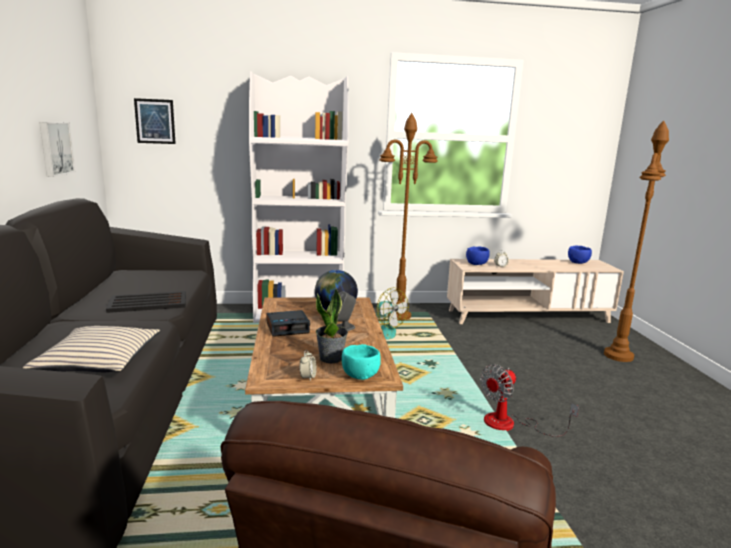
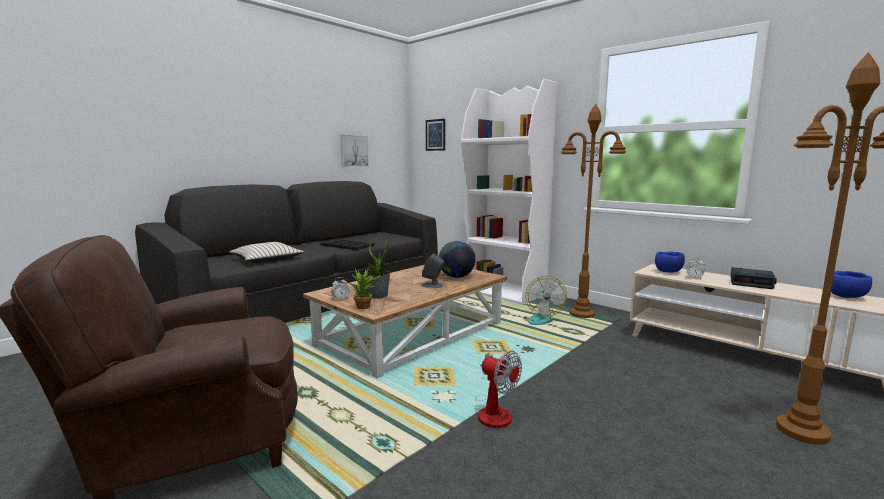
camera: 50 degrees right, 5 degrees down
(288, 328) = (401, 277): alarm clock -> alarm clock (751, 283)
(360, 376) = (365, 307): turquoise bowl -> potted plant
(510, 424) = (493, 411): fan -> fan turned 150 degrees counterclockwise

